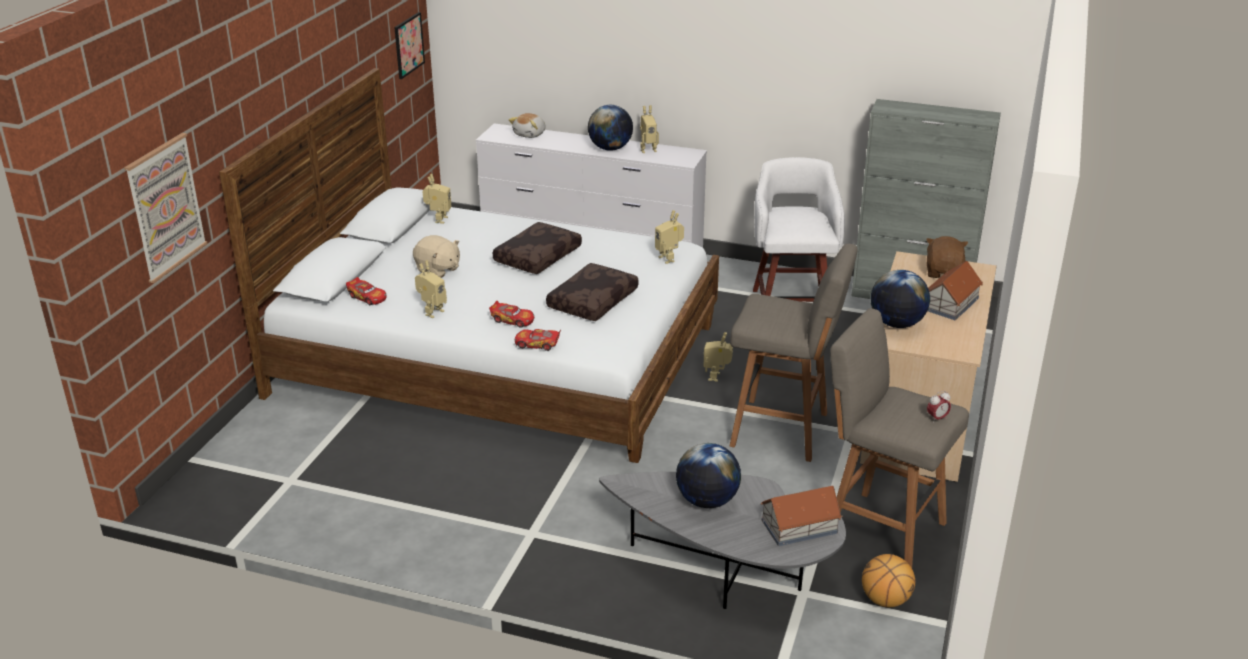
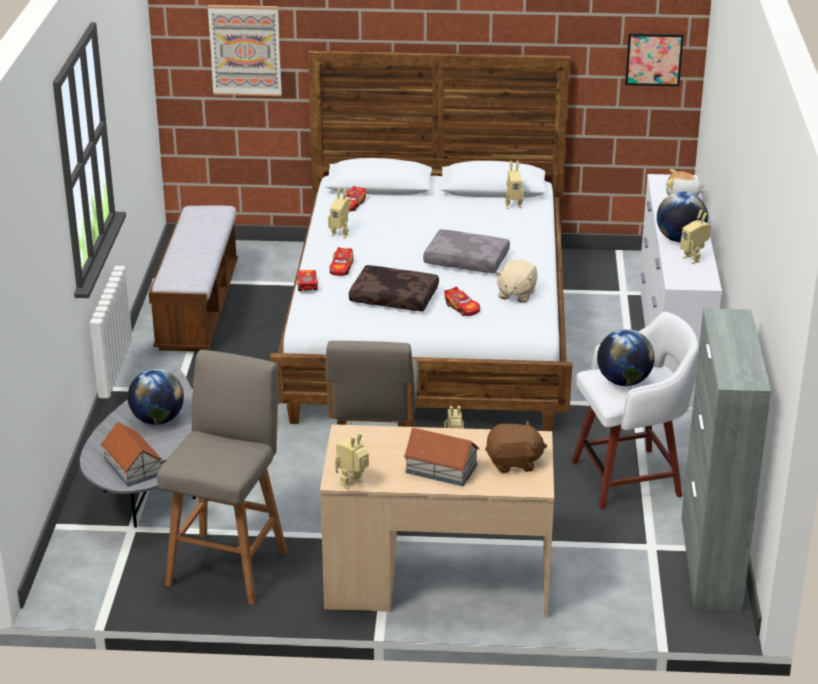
camera: 75 degrees right, 0 degrees up
(346, 498) = (198, 307): none -> bench
(438, 269) = (416, 222): beige plush toy -> beige plush toy (516, 294)
(537, 256) = (467, 260): brown pillow -> grey pillow
(632, 271) = (462, 308): none -> toy car
(669, 258) = (501, 323): toy robot -> toy robot (353, 484)
(885, 600) = (130, 573): basketball -> none
(896, 324) = (381, 438): globe -> globe (623, 381)
(937, 418) = (207, 467): alarm clock -> none

